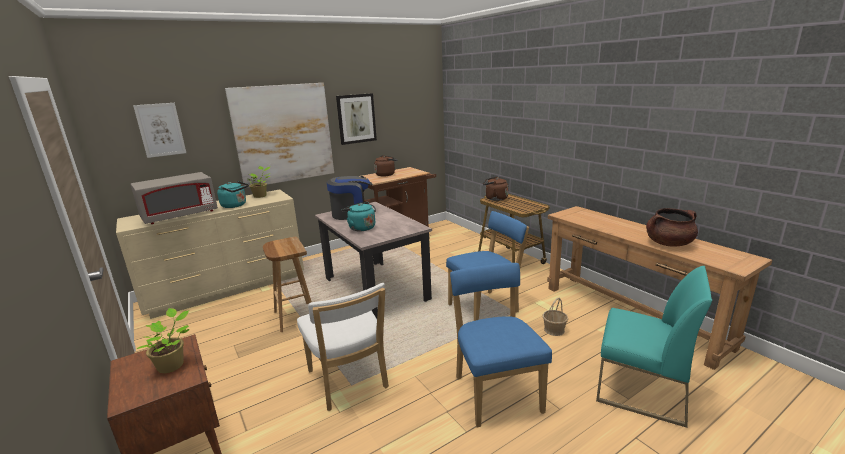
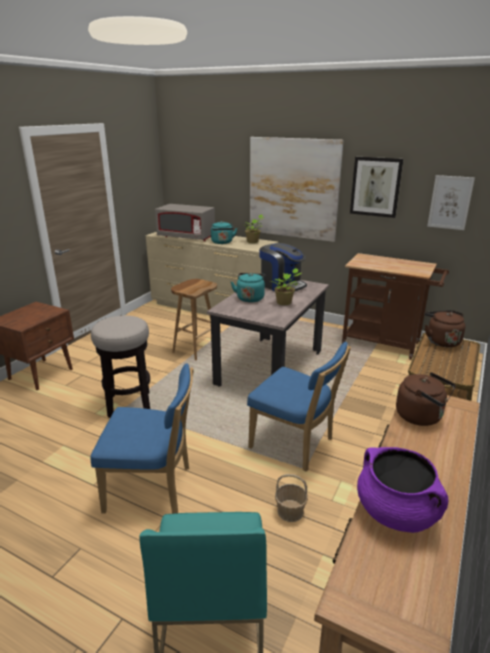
camera: 60 degrees right, 5 degrees up
(160, 130) = (203, 166): picture -> picture (450, 202)
(173, 365) = (34, 317): potted plant -> potted plant (285, 303)
(349, 382) = (129, 404): white chair -> stool
(386, 174) = (385, 262): brown kettle -> brown kettle (421, 416)
(496, 391) = (153, 489): blue chair -> blue chair turned 45 degrees clockwise
(669, 243) = (397, 512): brown cooking pot -> purple cooking pot

